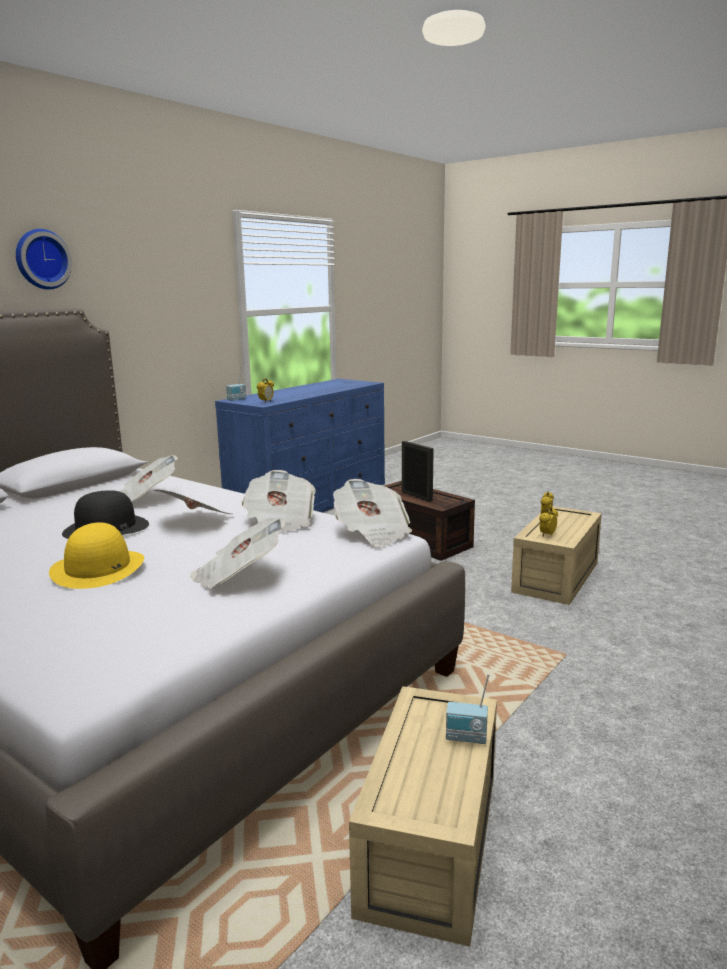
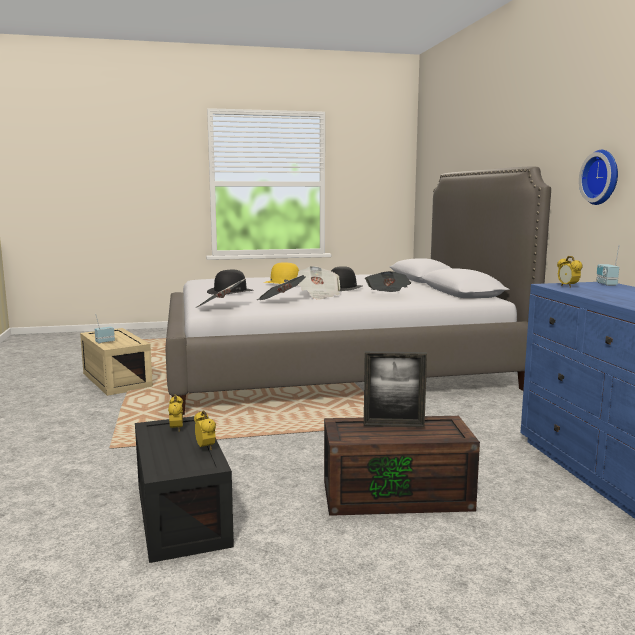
camera: 130 degrees right, 5 degrees down
(41, 259) = (545, 127): wall clock -> wall clock (602, 177)
(238, 577) = (230, 291): newspaper -> black hat
(557, 578) = (179, 514): beige storage box -> black storage box

